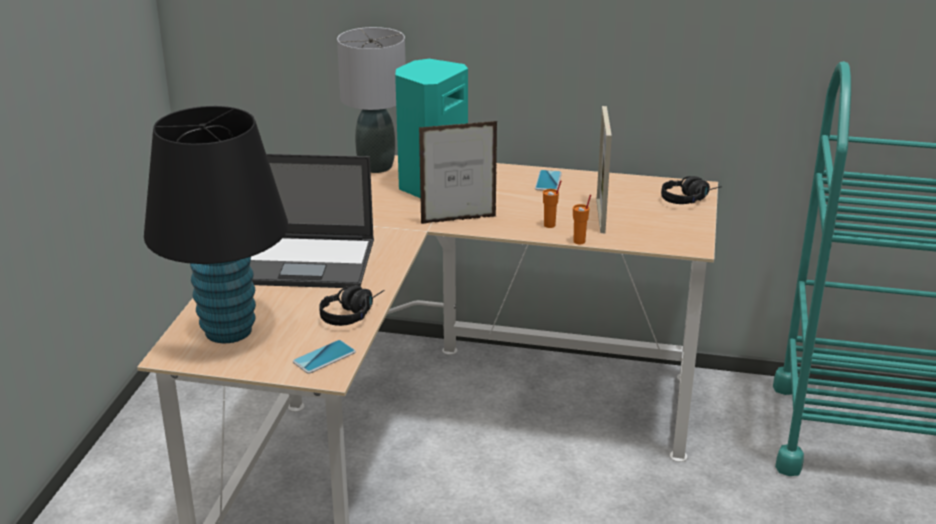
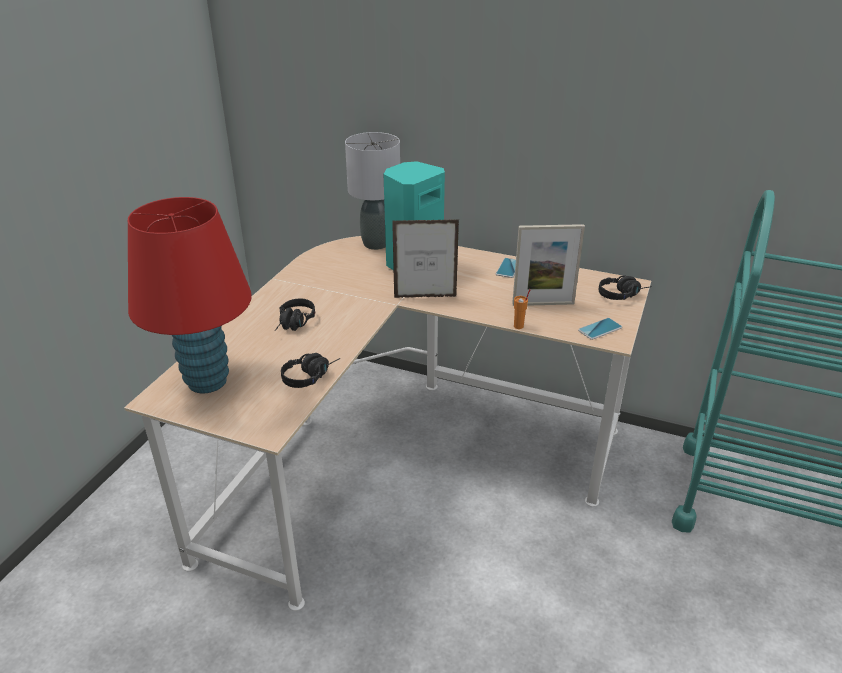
camera: 10 degrees right, 5 degrees up
(228, 331) = (207, 382): black table lamp -> red table lamp
(309, 262) = (294, 324): laptop -> black headphones
(324, 357) = (273, 416): phone -> phone (600, 329)
(550, 225) = (498, 308): orange cup -> none
(600, 216) = (543, 304): picture frame -> picture frame turned 105 degrees counterclockwise

